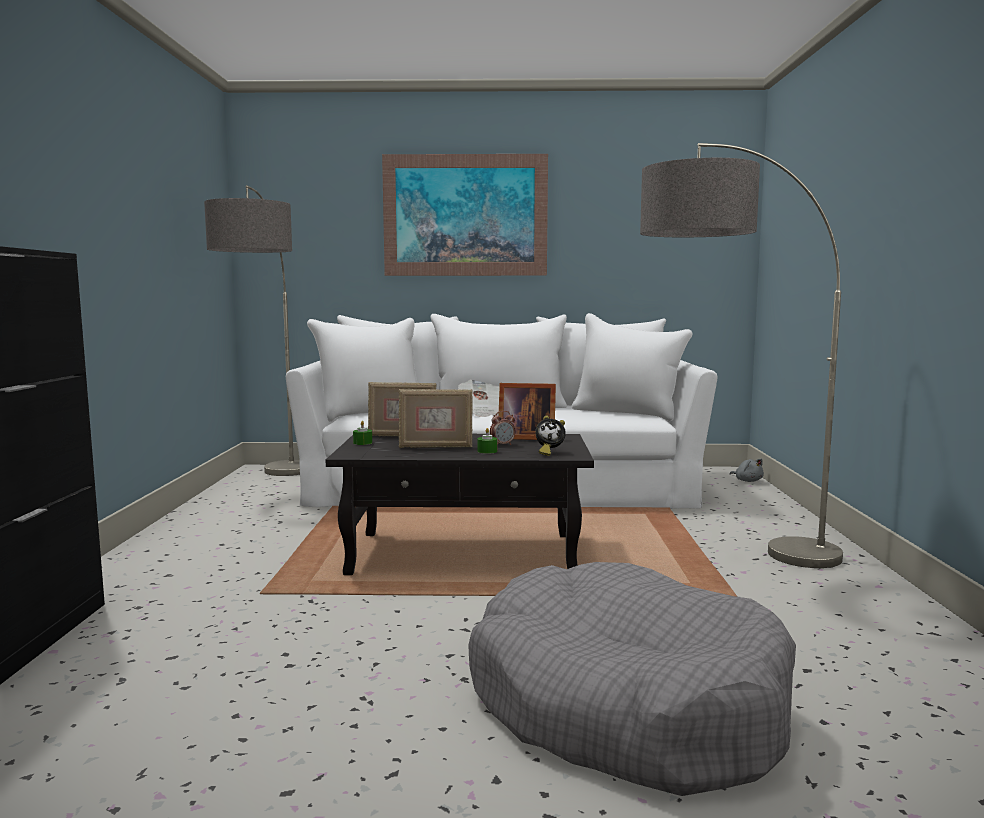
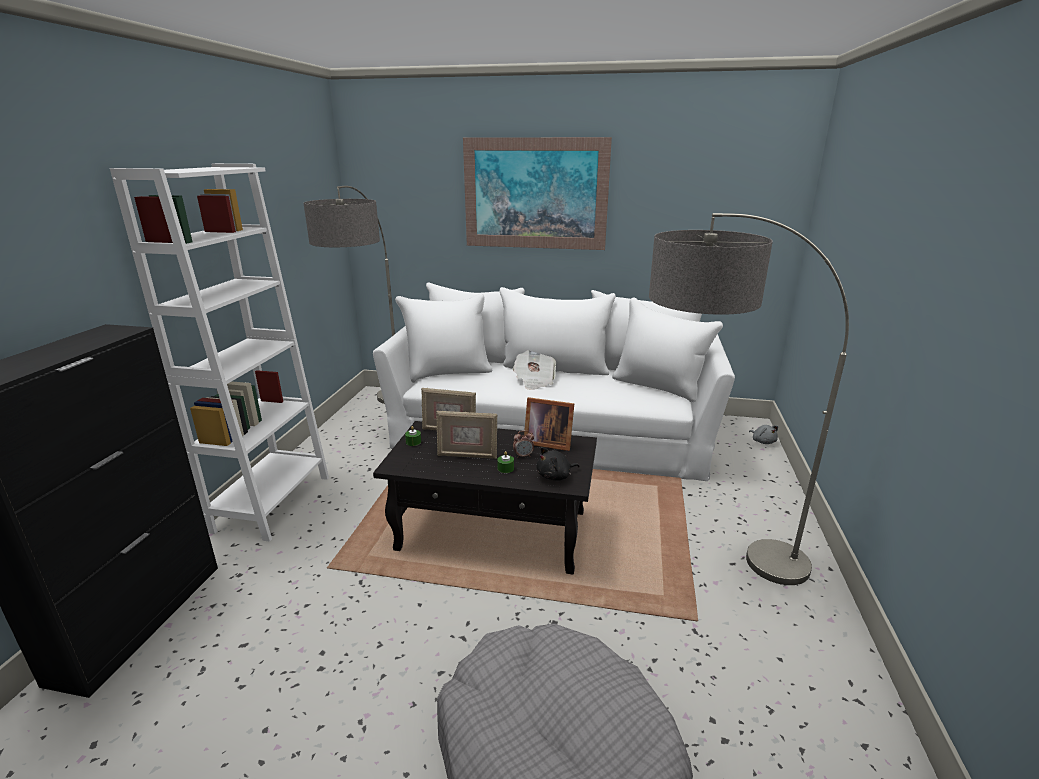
camera: 10 degrees right, 15 degrees up
(159, 553) = (273, 503): none -> white bookcase
(549, 452) = (555, 476): alarm clock -> black plush toy

